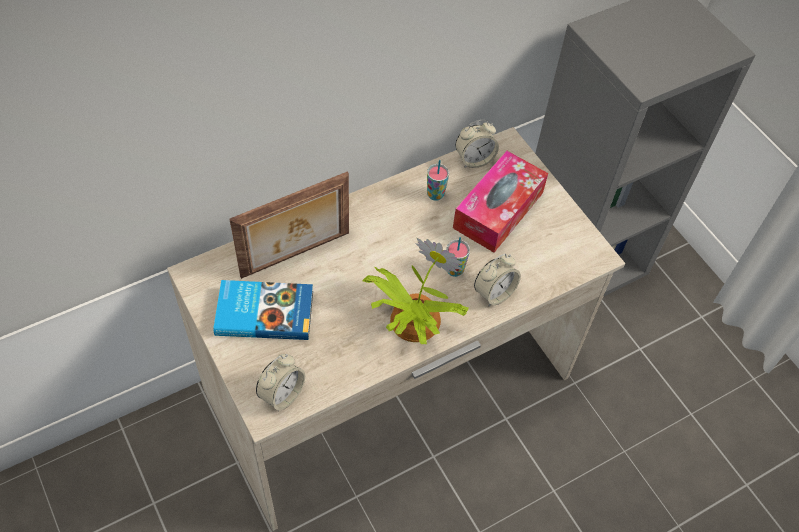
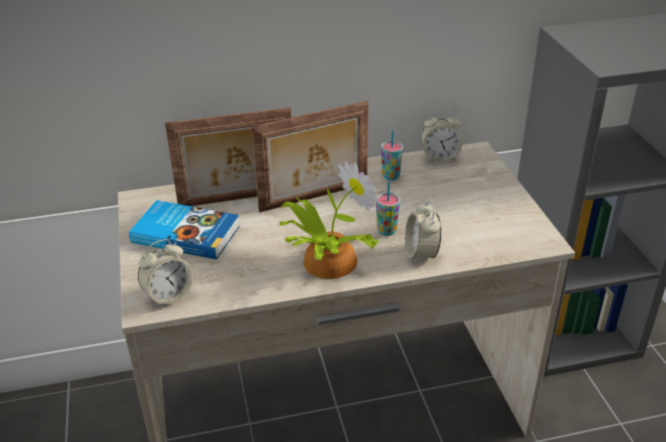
camera: 20 degrees right, 20 degrees down
(372, 239) = (315, 198): none -> picture frame
(494, 293) = (421, 254): alarm clock -> alarm clock turned 105 degrees clockwise
(498, 210) = (449, 195): tissue box -> none

